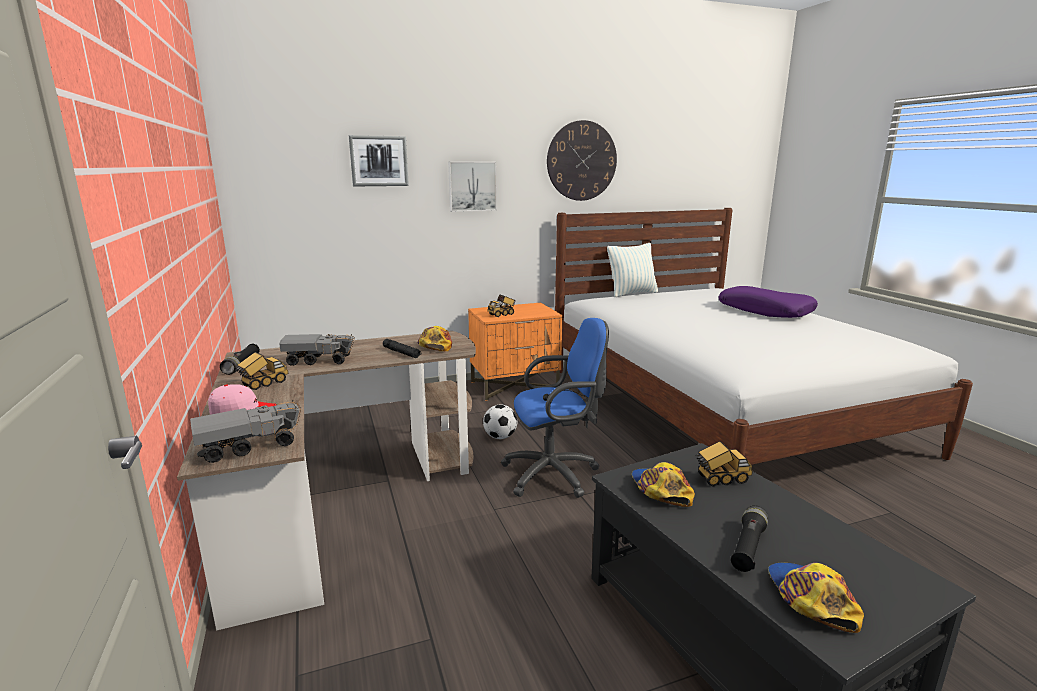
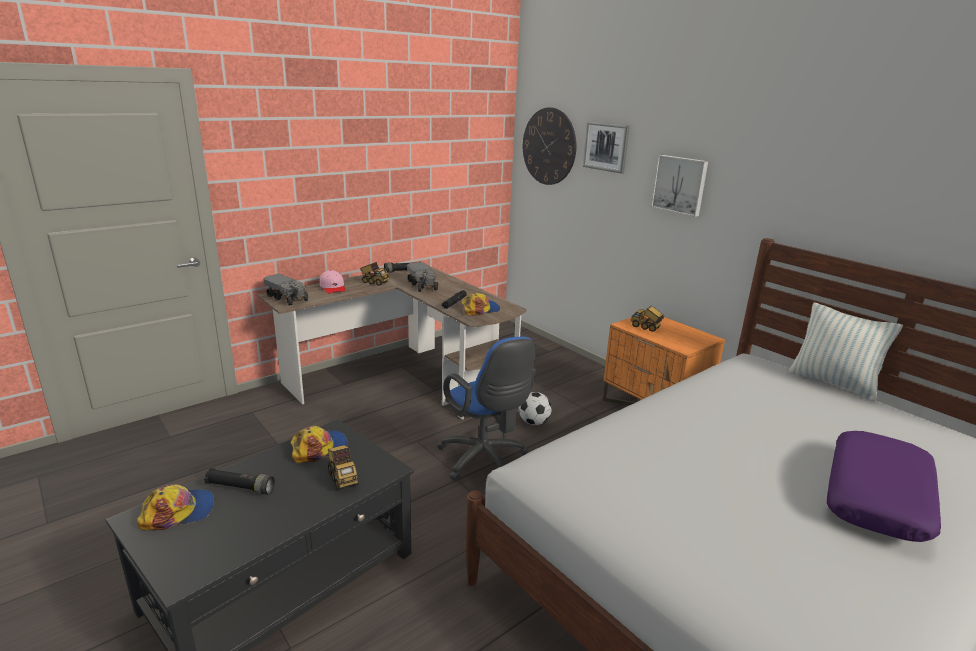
camera: 70 degrees right, 5 degrees up
(581, 161) = (825, 176): wall clock -> wall clock (549, 146)

